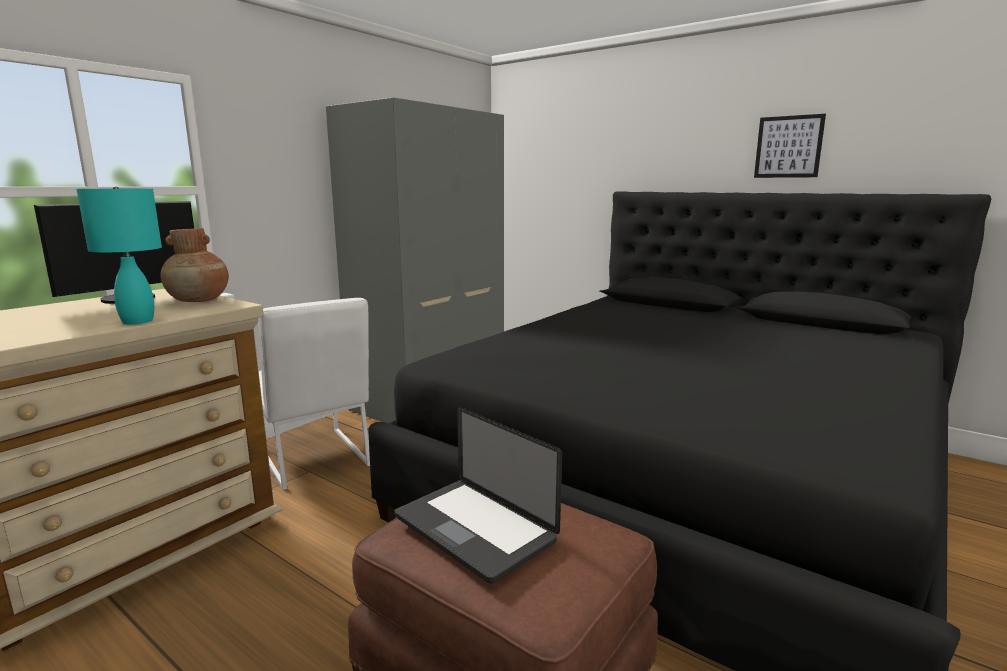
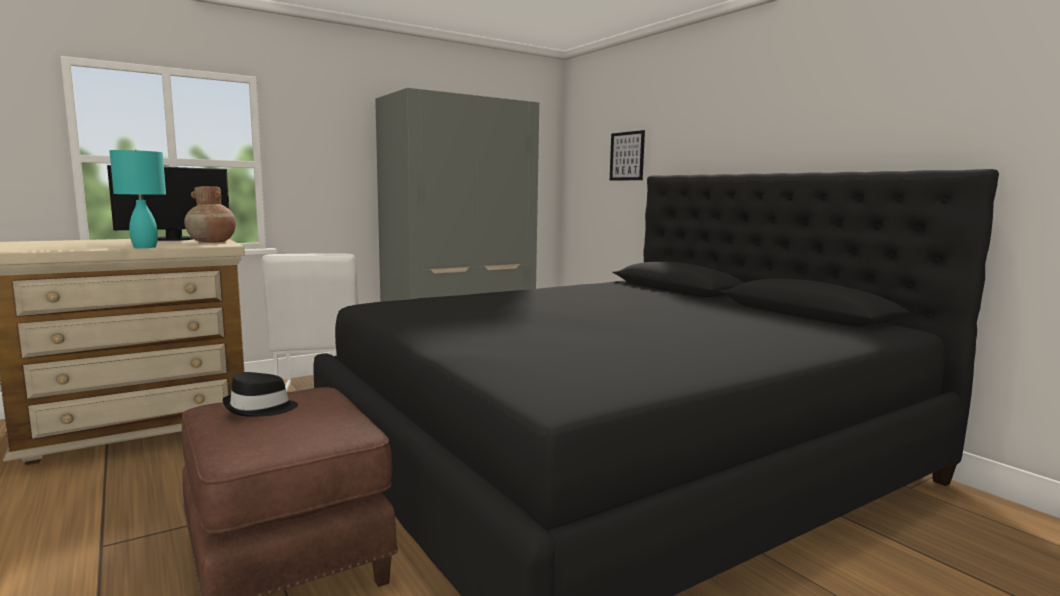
camera: 20 degrees right, 5 degrees down
(474, 529) = (260, 408): laptop -> black hat
(788, 147) = (804, 124): picture -> picture (627, 156)

